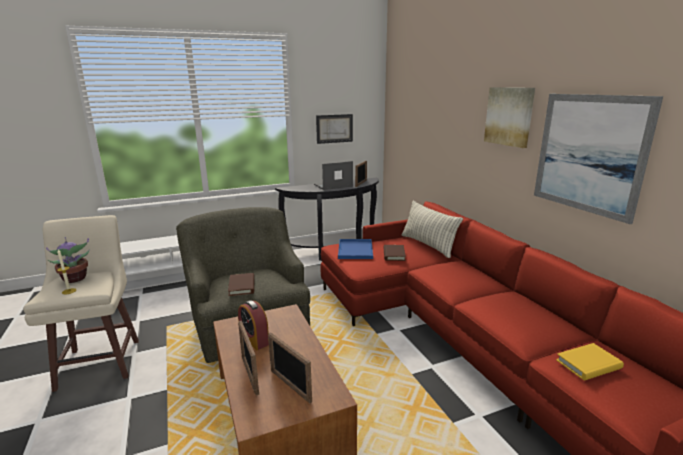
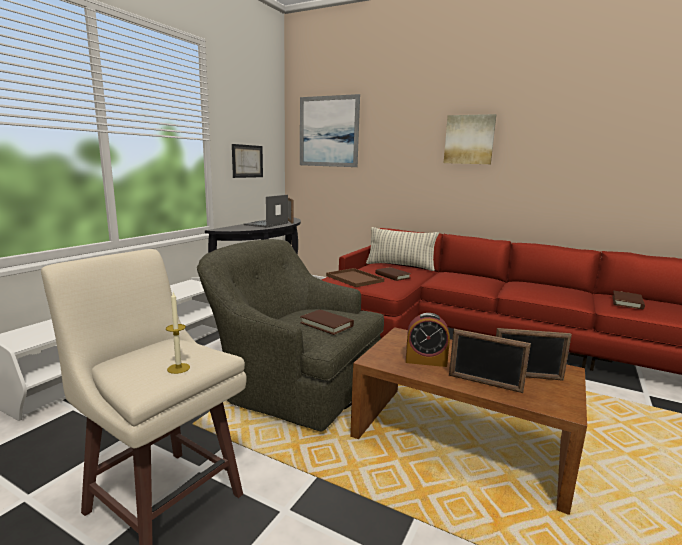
camera: 40 degrees left, 5 degrees down
(75, 279) = (145, 356): potted plant -> none
(355, 249) = (353, 278): blue tray -> brown tray
(588, 364) = (627, 302): yellow book -> brown book
(589, 154) = (552, 162): picture -> picture (328, 131)

